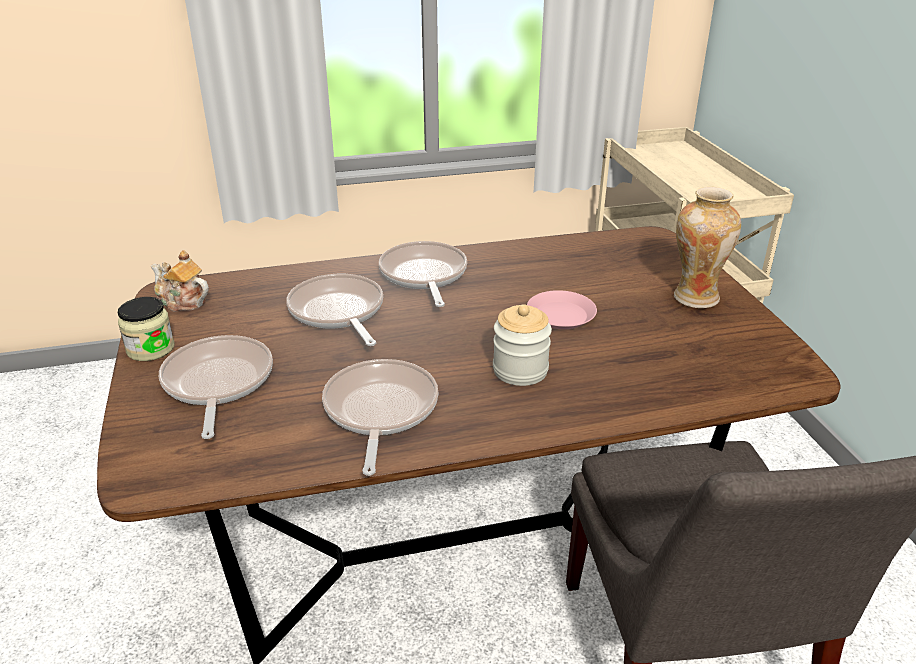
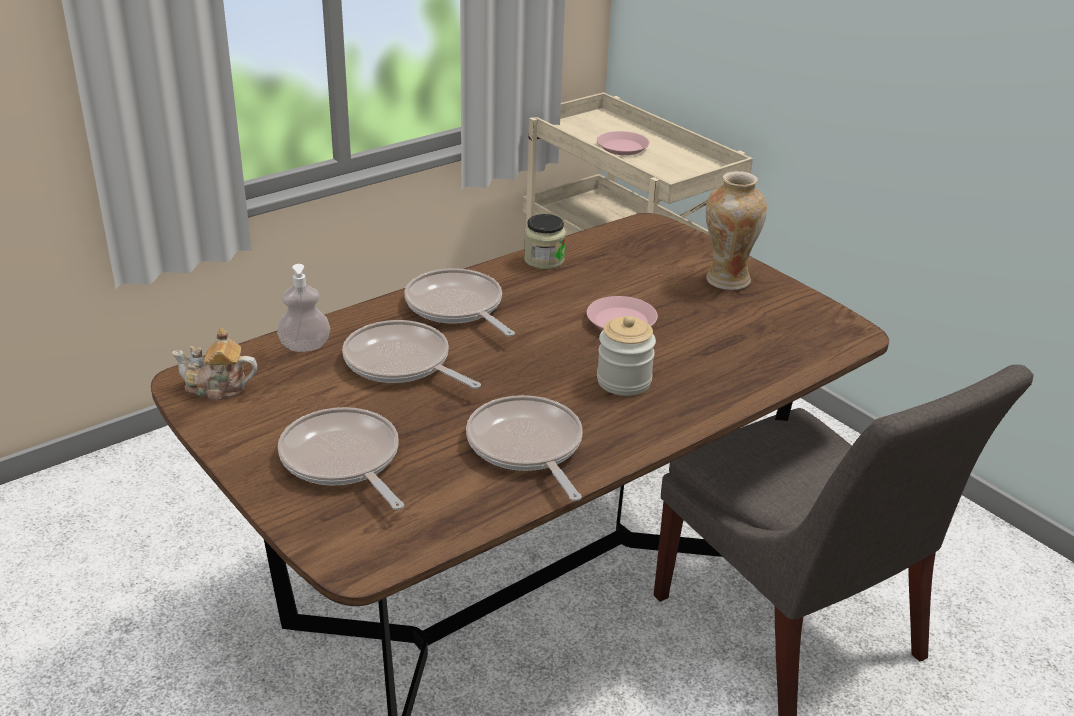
camera: 25 degrees left, 0 degrees up
(150, 349) = (234, 444): jar -> jar (544, 260)
(276, 283) = (305, 346): none -> soap dispenser
(679, 173) = (622, 147): none -> pink plate

